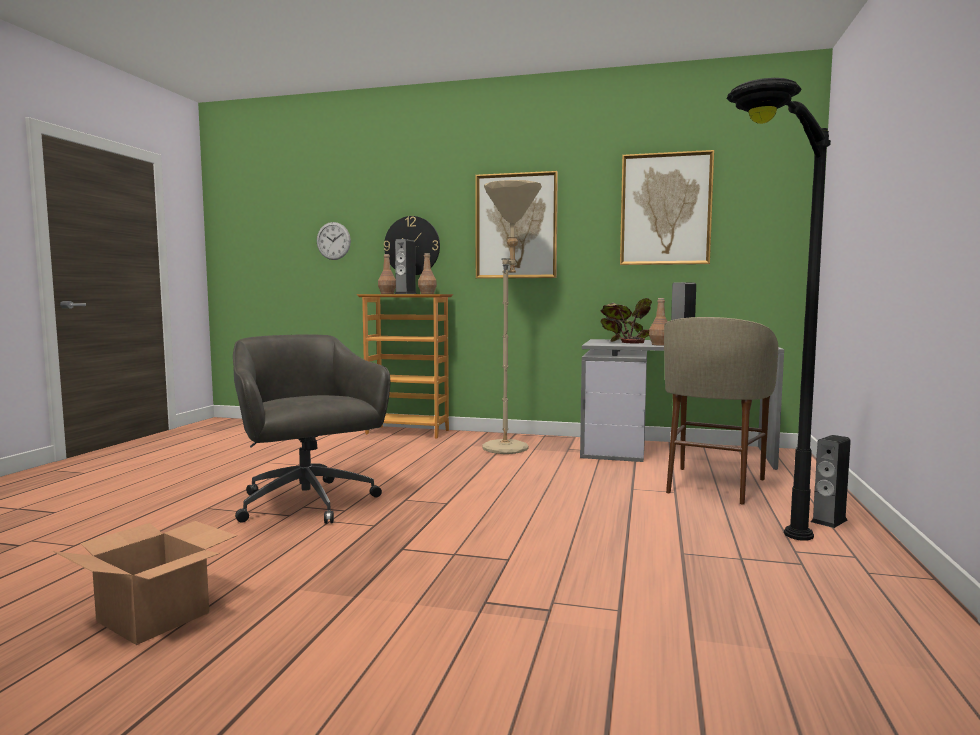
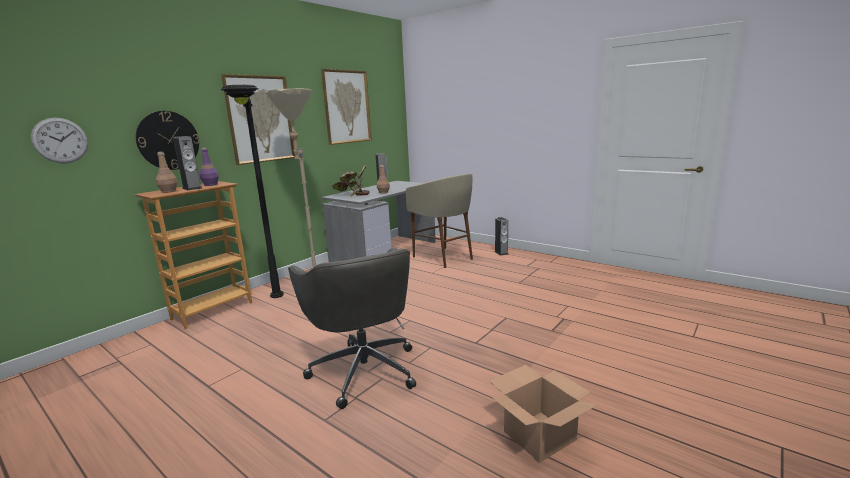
camera: 65 degrees left, 10 degrees up
(308, 504) = (363, 369): grey office chair -> grey office chair turned 105 degrees counterclockwise
(427, 293) = (211, 185): brown bottle -> purple bottle
(758, 559) = (531, 272): black floor lamp -> black floor lamp (276, 312)

